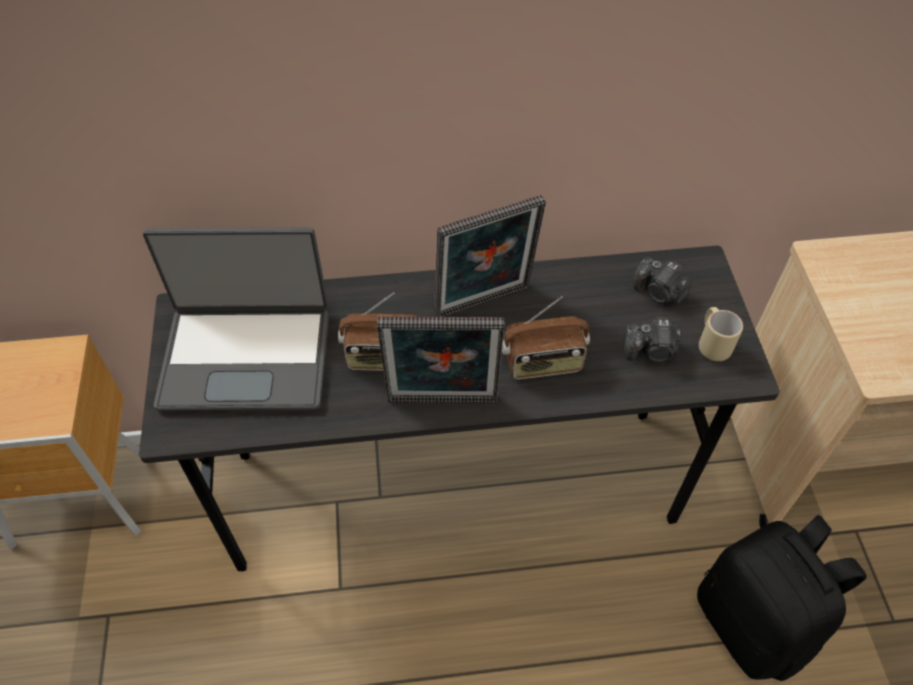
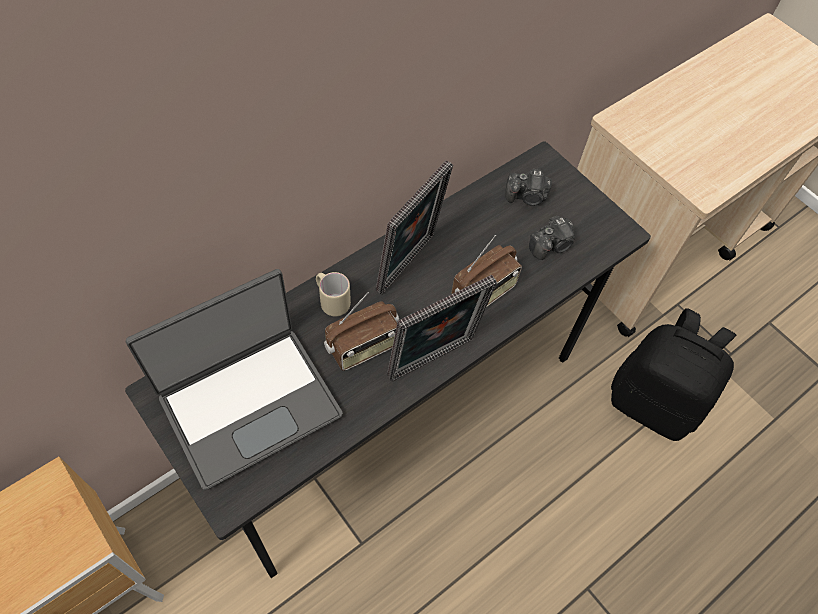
camera: 35 degrees left, 5 degrees up
(712, 344) = (587, 220): beige mug -> beige mug (331, 301)

